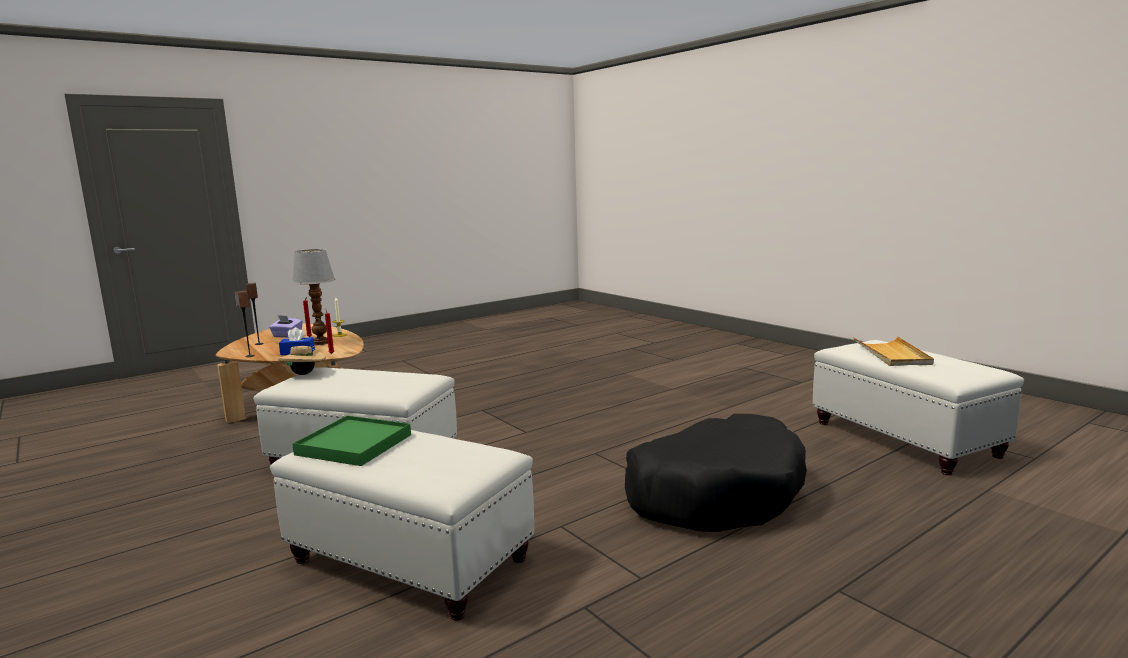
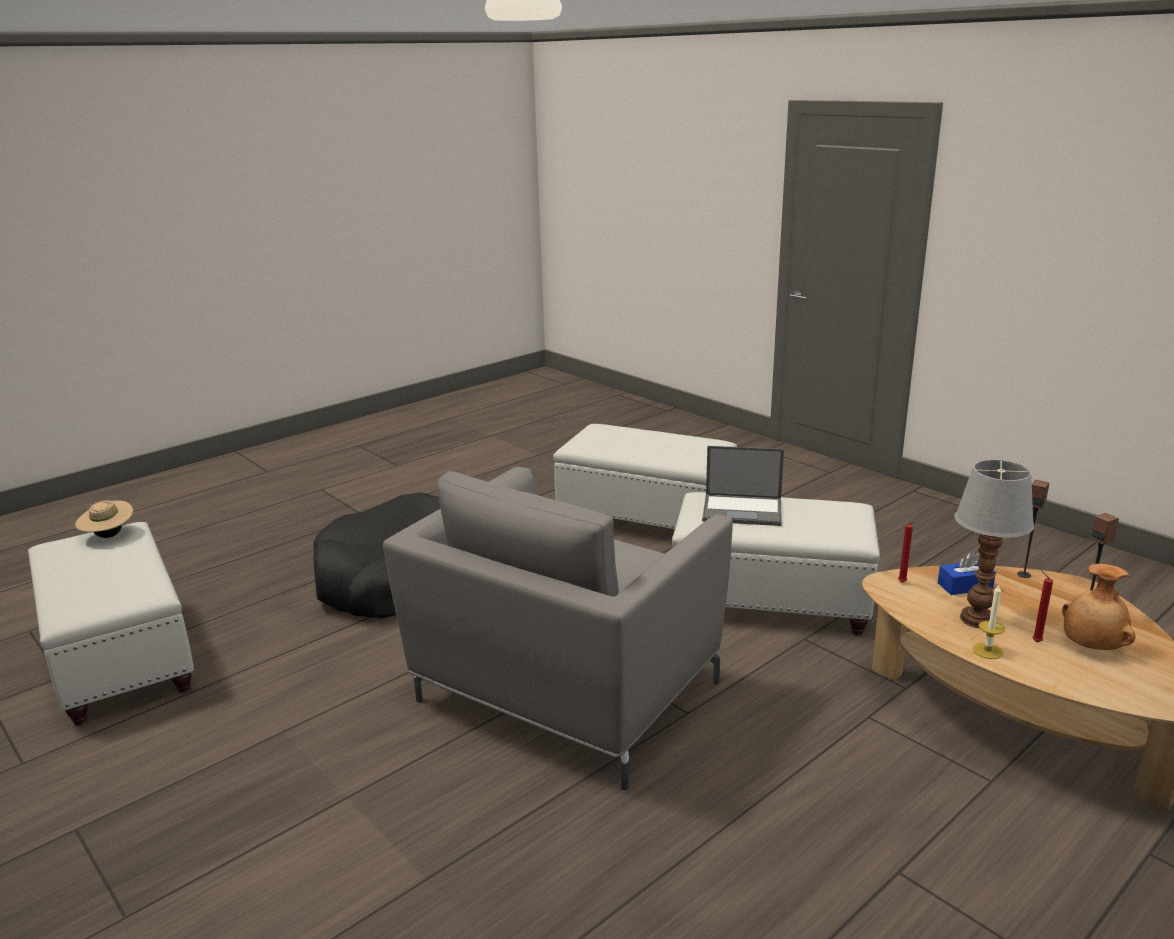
camera: 175 degrees right, 10 degrees up
(287, 336) = (1091, 646): purple tissue box -> brown vase
(304, 374) = (860, 528): beige hat -> beige hat (108, 536)
(354, 445) = (687, 449): green tray -> none
(377, 385) = (743, 510): none -> laptop
(555, 418) = (564, 693): none -> grey armchair
(892, 354) = (103, 579): beige tray -> none

